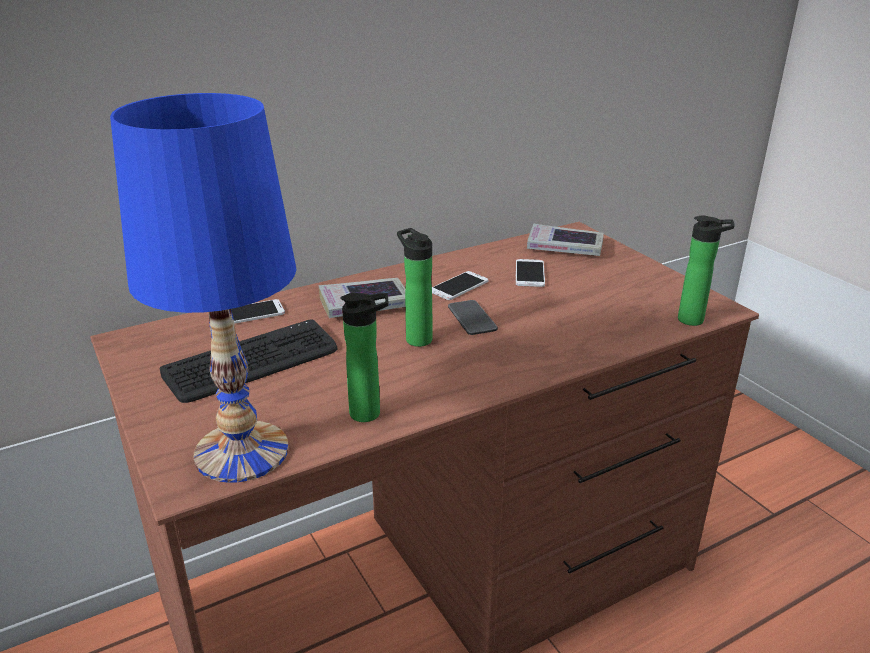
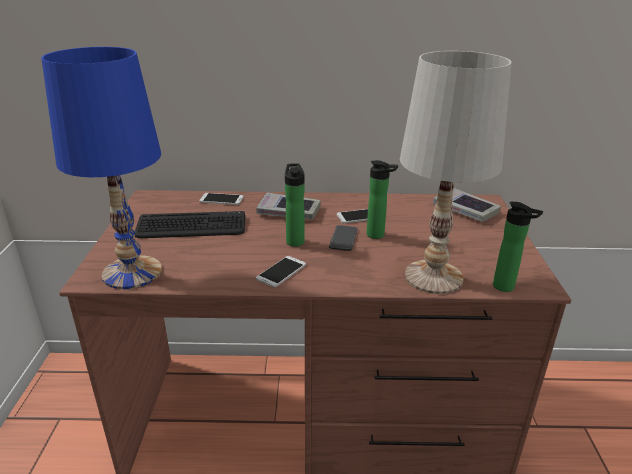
camera: 30 degrees right, 0 degrees up
(370, 413) = (218, 275): bottle -> bottle (378, 235)
(530, 273) = (417, 221): phone -> phone (281, 272)
(616, 332) = (432, 277): none -> white table lamp

